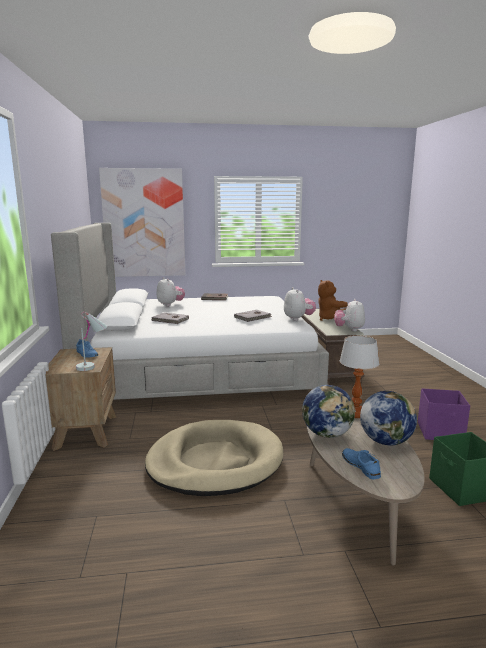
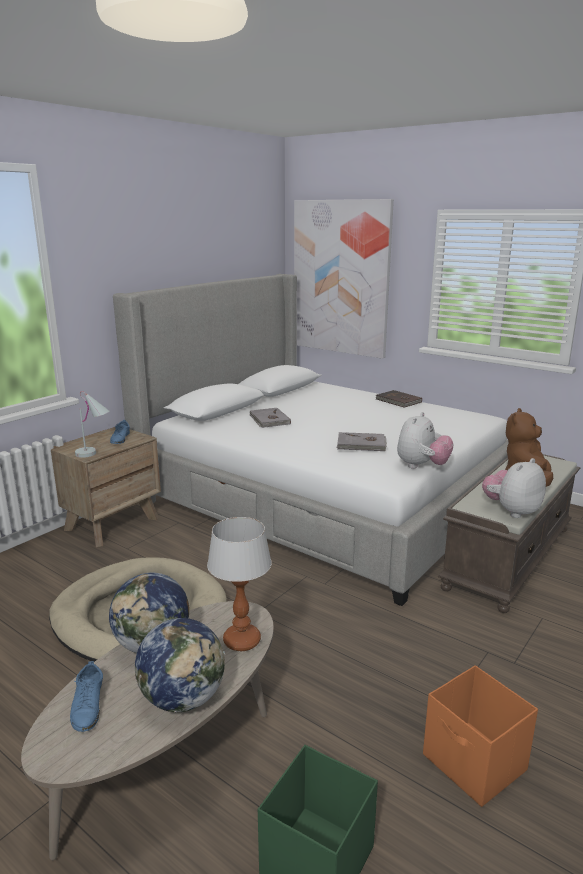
camera: 45 degrees right, 5 degrees up
(170, 305) = (324, 398): plush toy -> none
(360, 466) = (88, 705): blue shoe -> blue shoe turned 150 degrees clockwise
(441, 432) = (474, 764): purple storage box -> orange storage box

